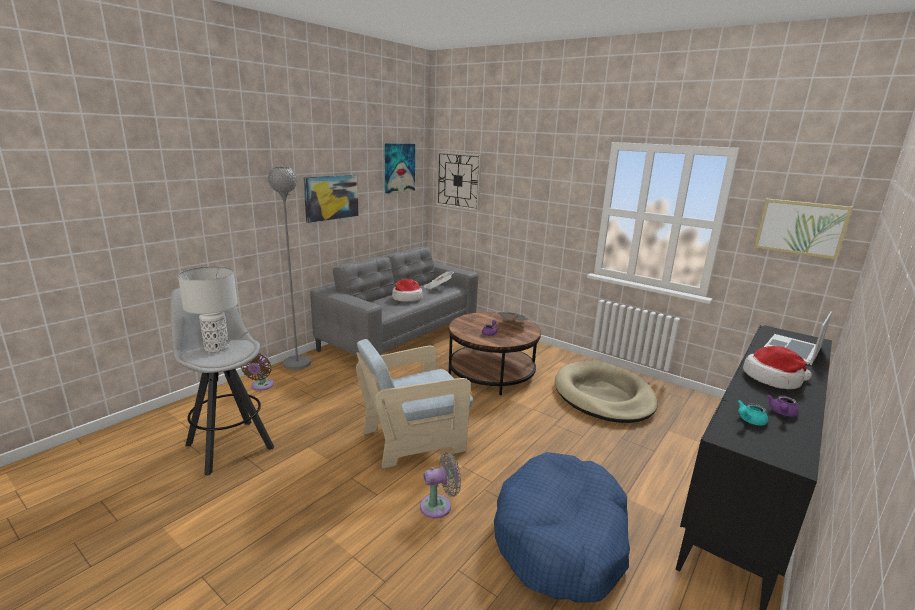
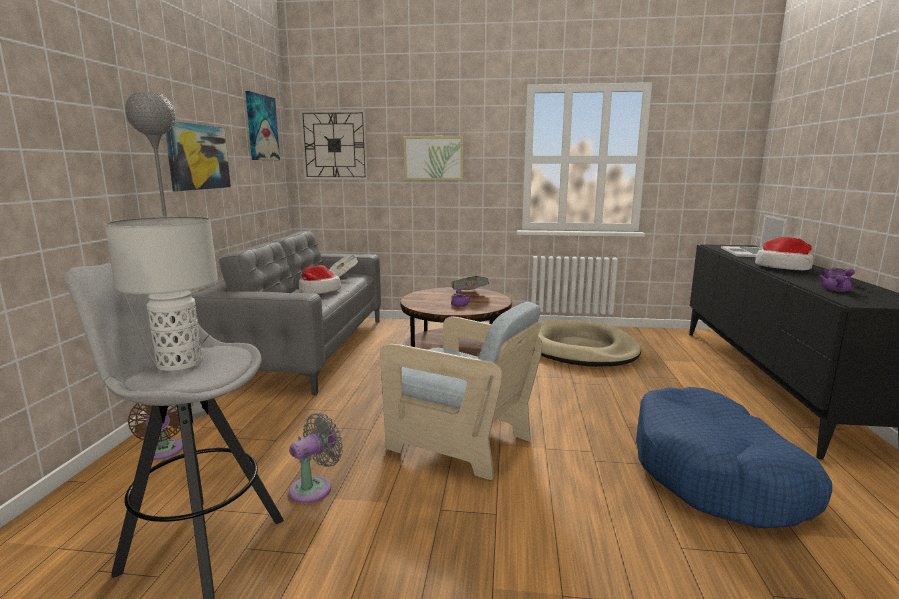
camera: 30 degrees left, 5 degrees down
(413, 439) = (460, 442): beige armchair -> beige armchair turned 90 degrees counterclockwise
(439, 506) = (576, 495): grey fan -> grey fan (314, 488)
(749, 420) = (835, 290): turquoise teapot -> purple teapot
(800, 228) = (711, 151): picture -> picture (433, 158)

